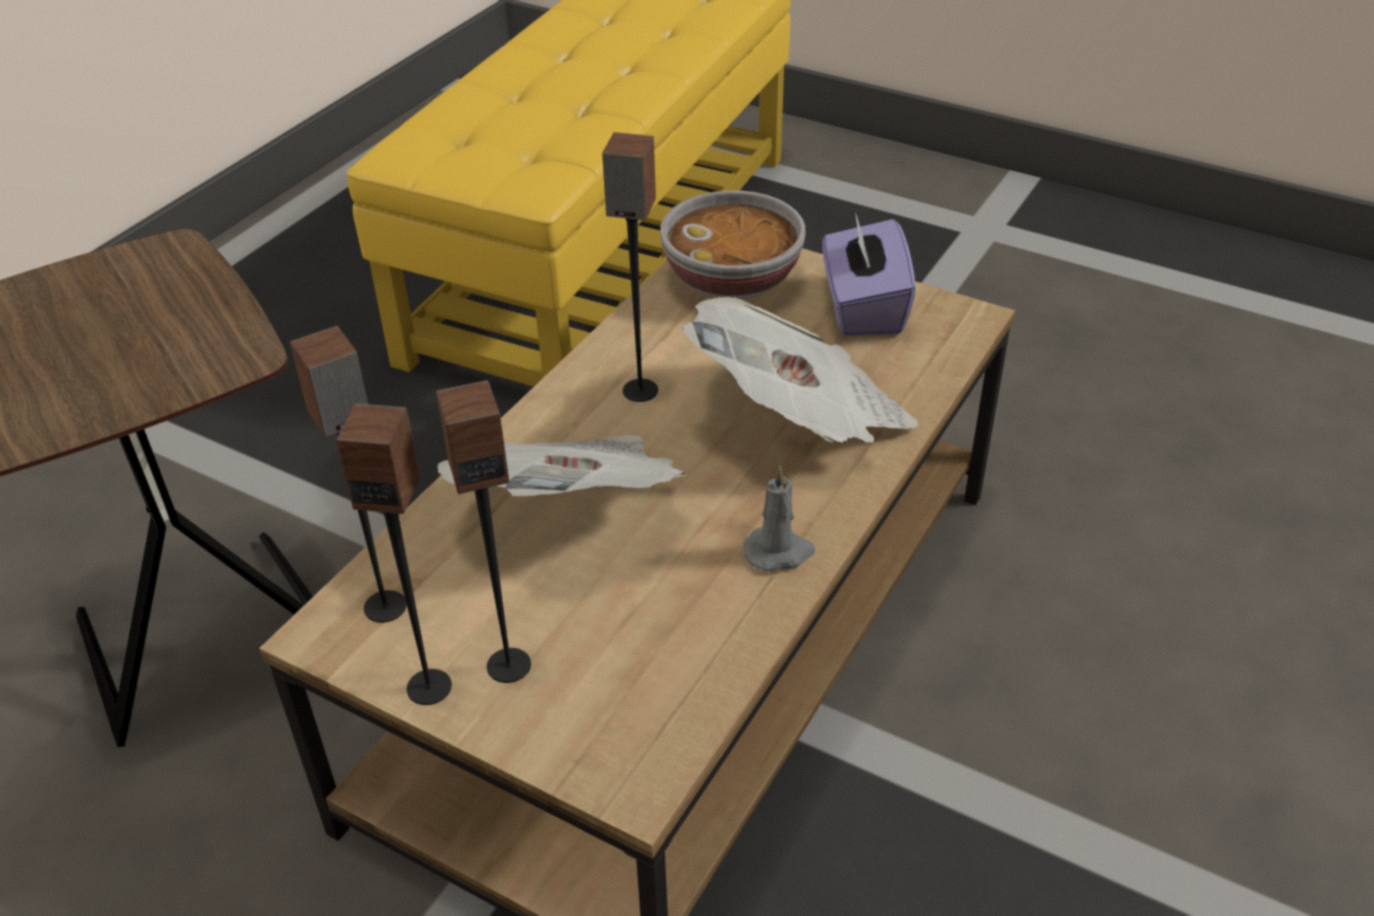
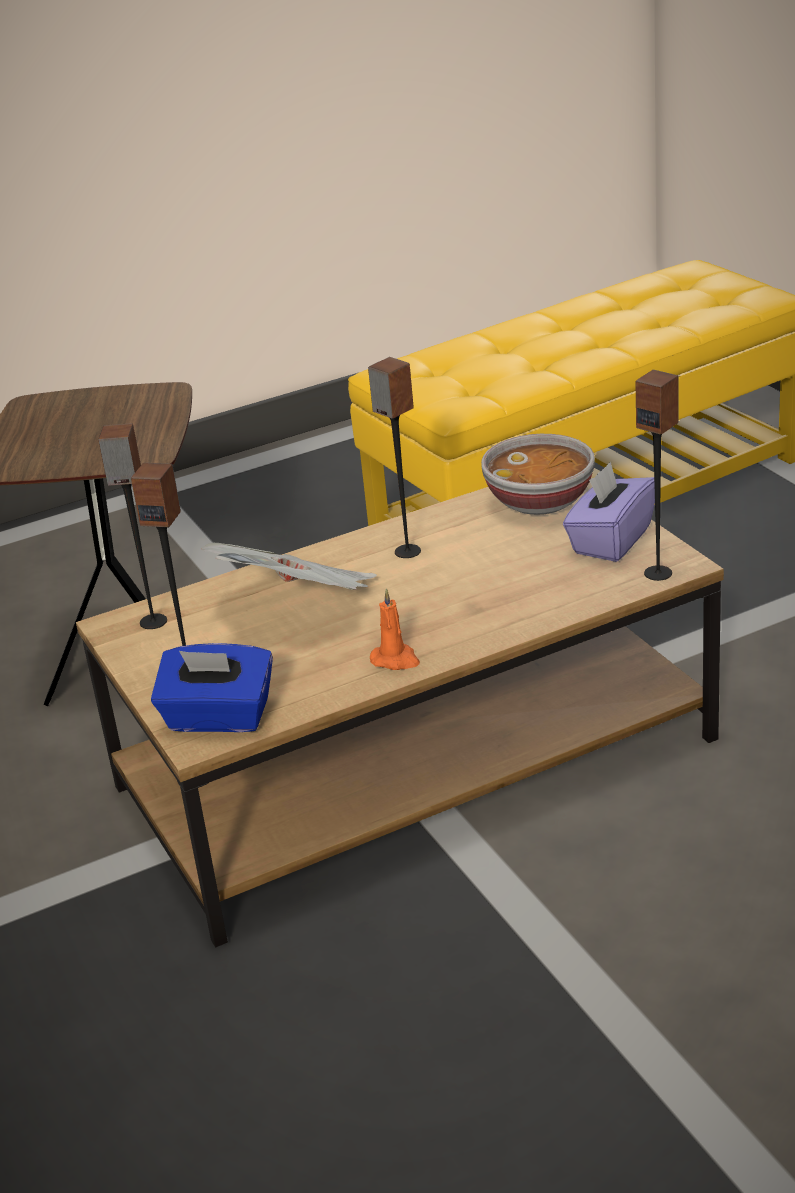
camera: 35 degrees right, 10 degrees down
(429, 686) = (140, 665): speaker -> speaker (658, 573)
(629, 732) = (218, 718): none -> blue tissue box
(779, 552) = (396, 660): grey candle -> orange candle
(801, 420) = (491, 594): newspaper -> none

